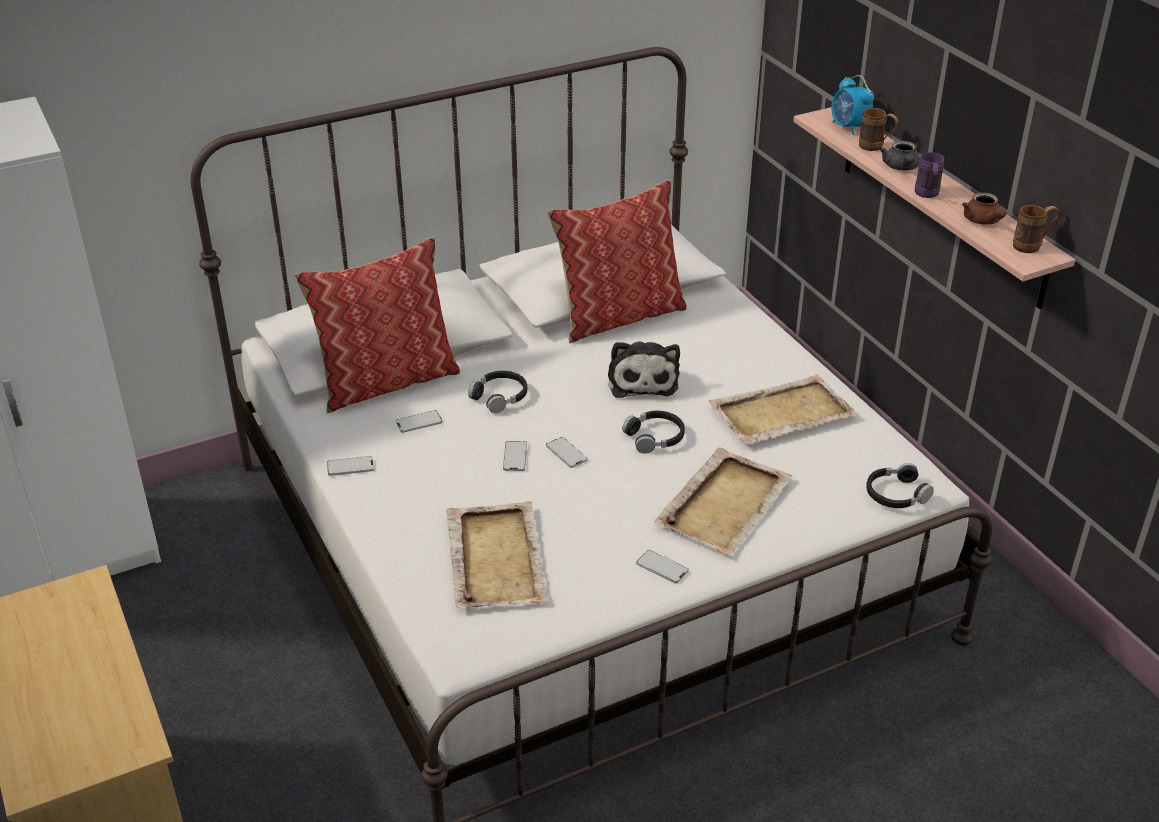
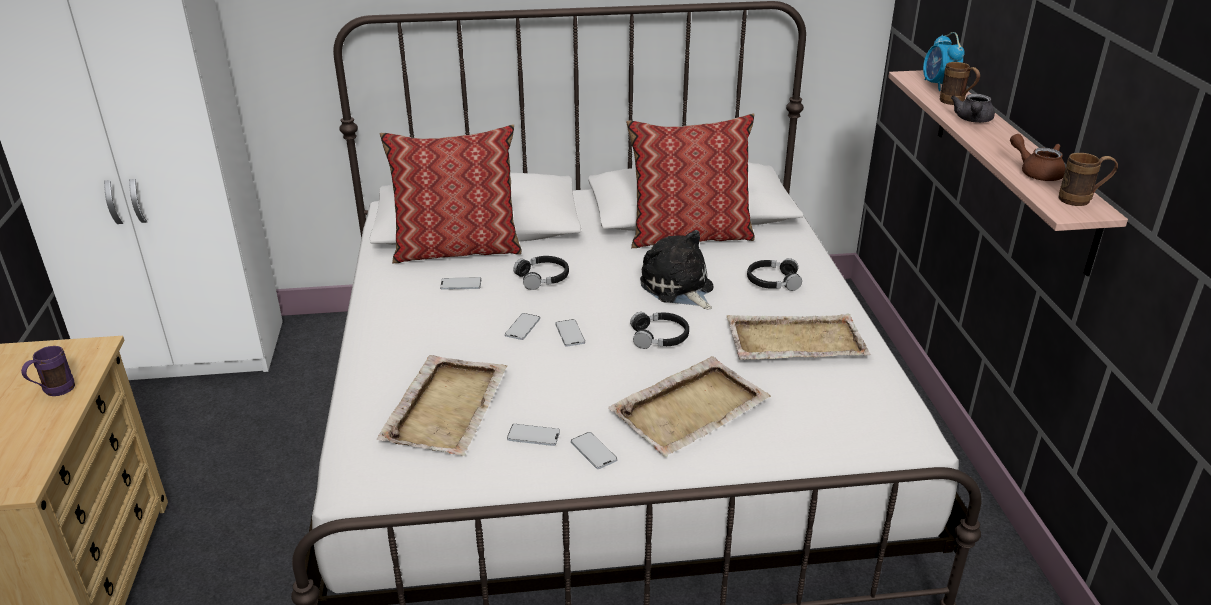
camera: 20 degrees right, 5 degrees down
(350, 467) = (380, 307): phone -> phone (533, 436)
(642, 379) = (678, 288): plush toy -> plush toy turned 135 degrees clockwise
(896, 494) = (874, 438): black headphones -> black headphones (772, 281)
(927, 195) = (986, 144): purple mug -> purple mug (53, 392)
(983, 221) = (1036, 172): brown teapot -> brown teapot turned 135 degrees clockwise

